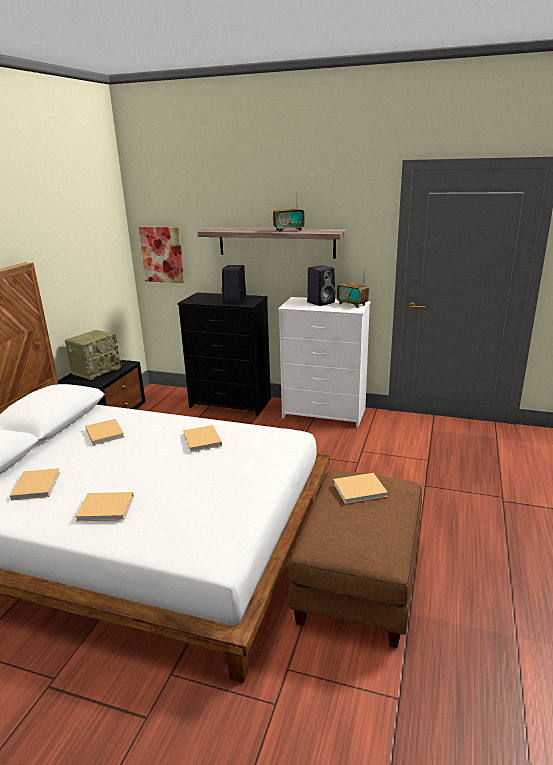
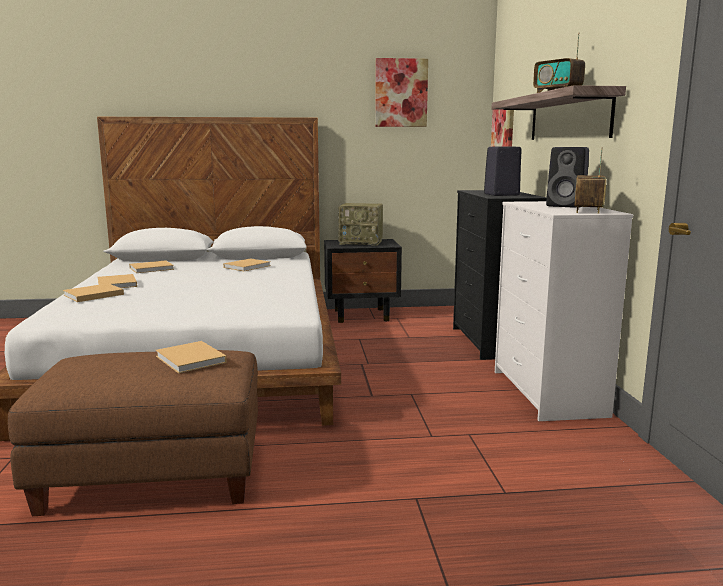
camera: 65 degrees right, 10 degrees down
(77, 222) = (401, 93): none -> picture
(202, 440) = (253, 288): beige book -> beige book (92, 295)

